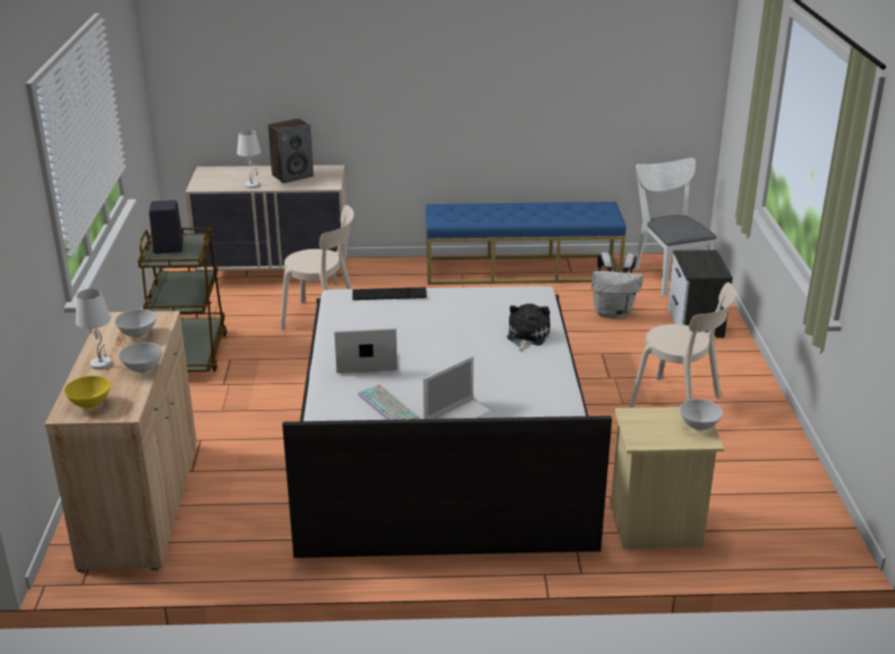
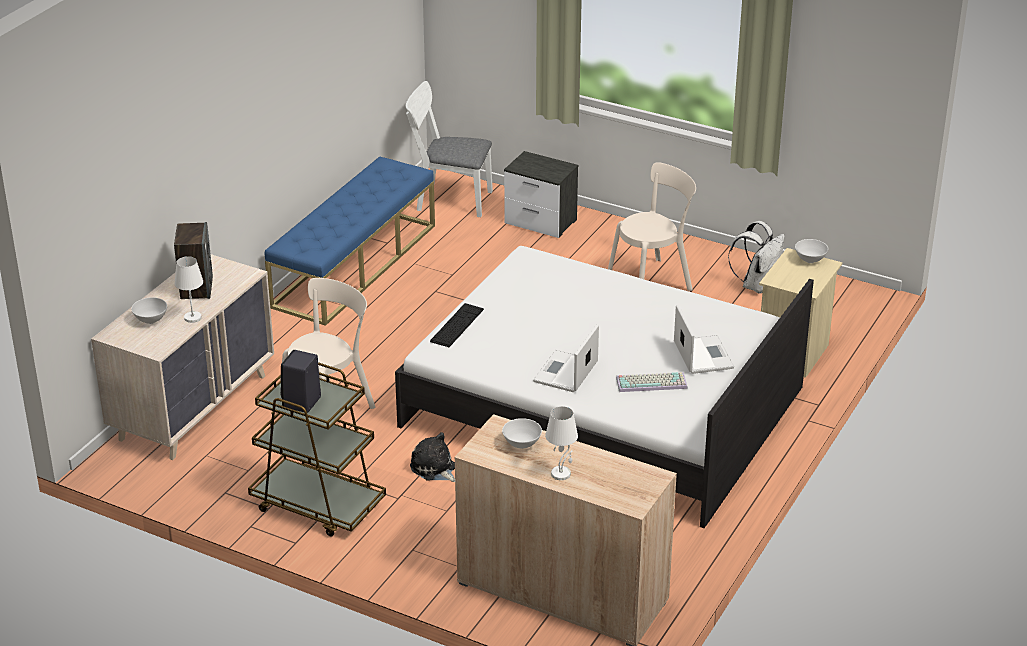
camera: 60 degrees left, 5 degrees up
(91, 405) = (629, 491): yellow bowl -> none
(143, 369) = (589, 454): white bowl -> white bowl (150, 320)
(526, 337) = (598, 286): plush toy -> plush toy (434, 469)
(613, 313) = (485, 252): white backpack -> white backpack (757, 285)

